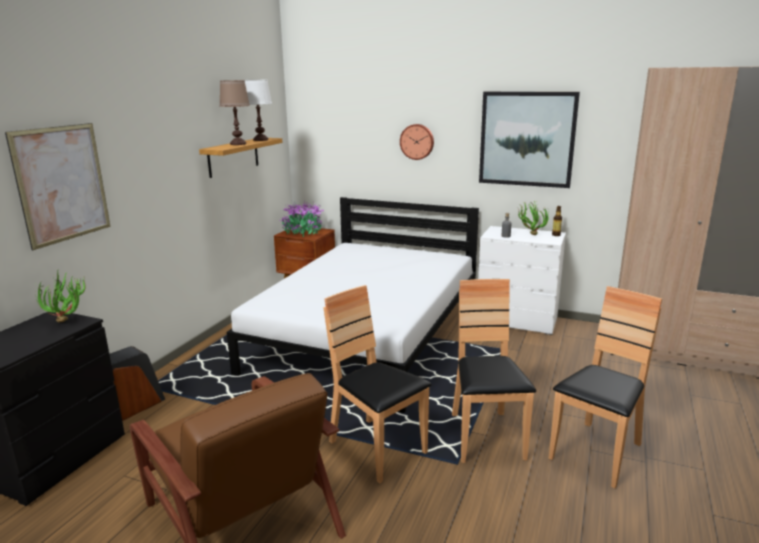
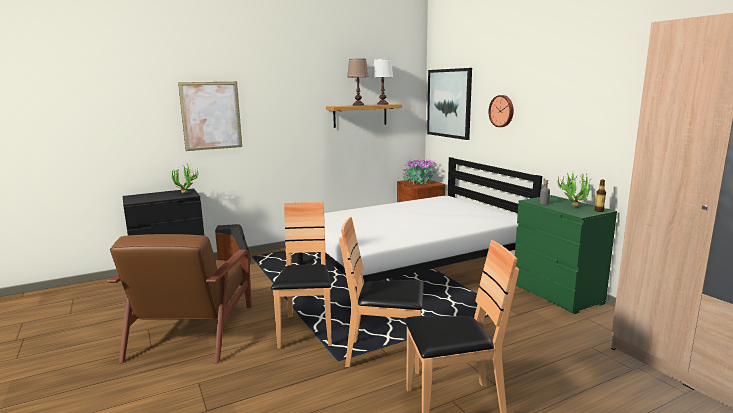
camera: 40 degrees right, 5 degrees down
(485, 437) = (385, 355): brown chair -> brown chair turned 120 degrees counterclockwise
(517, 321) = (557, 294): white dresser -> green dresser
(527, 139) = (586, 109): picture -> picture (449, 103)

